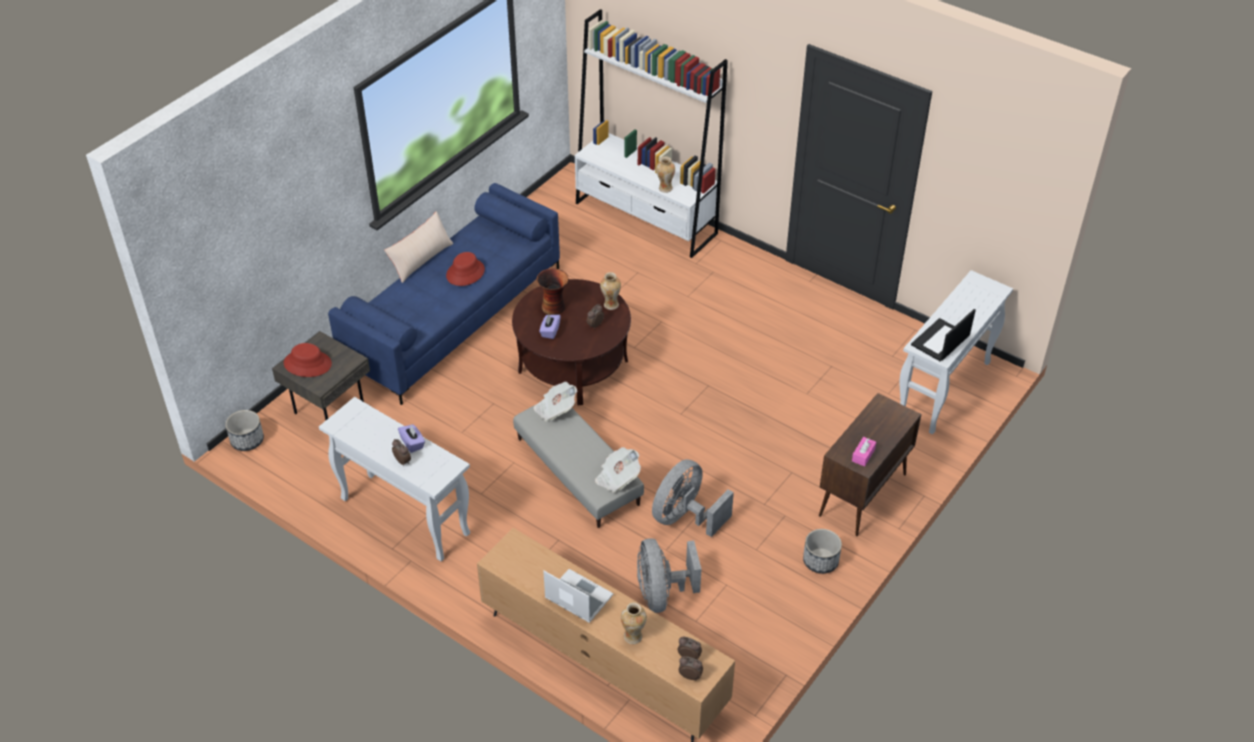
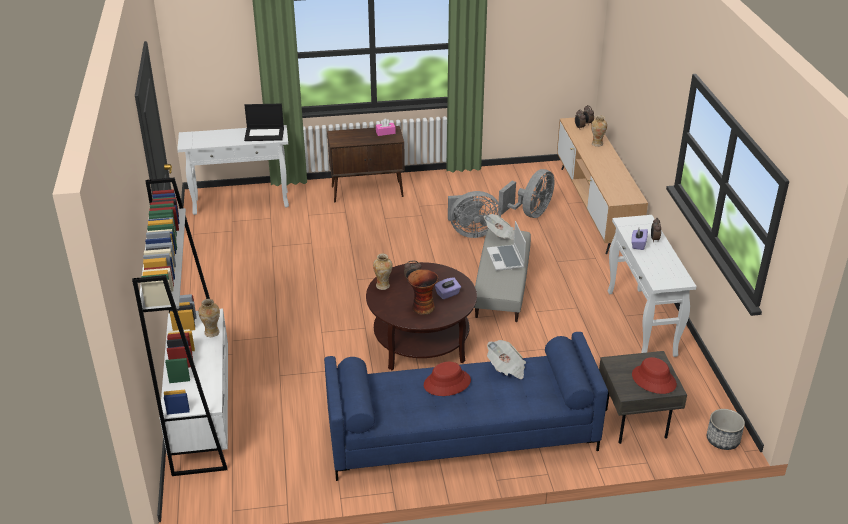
camera: 135 degrees left, 10 degrees down
(421, 259) = (467, 420): beige pillow -> none
(555, 409) = (489, 286): newspaper -> newspaper (506, 368)
(577, 597) = (607, 166): laptop -> laptop (506, 259)
(820, 561) = (432, 183): planter -> none

